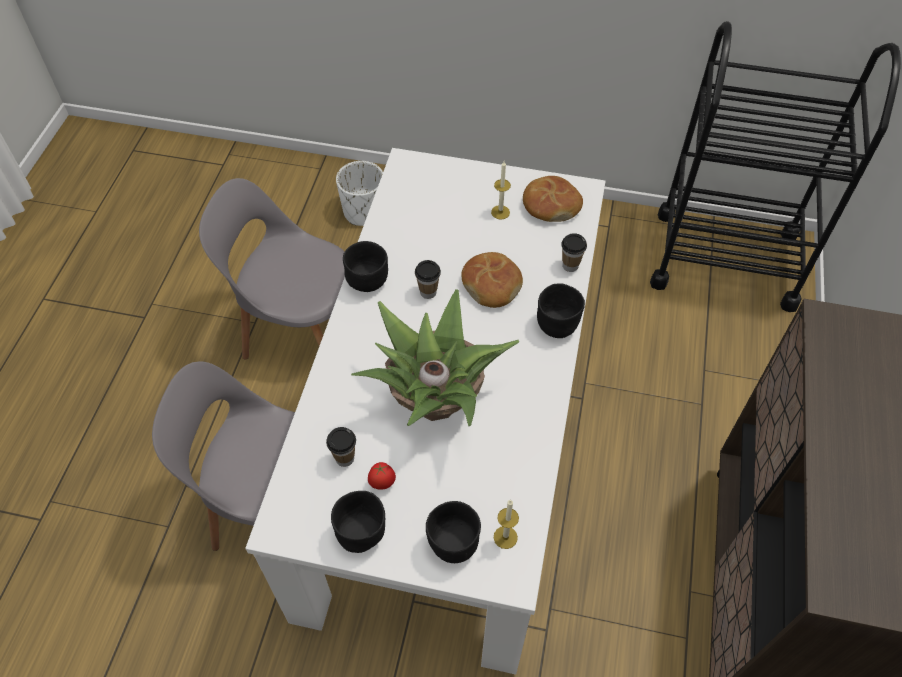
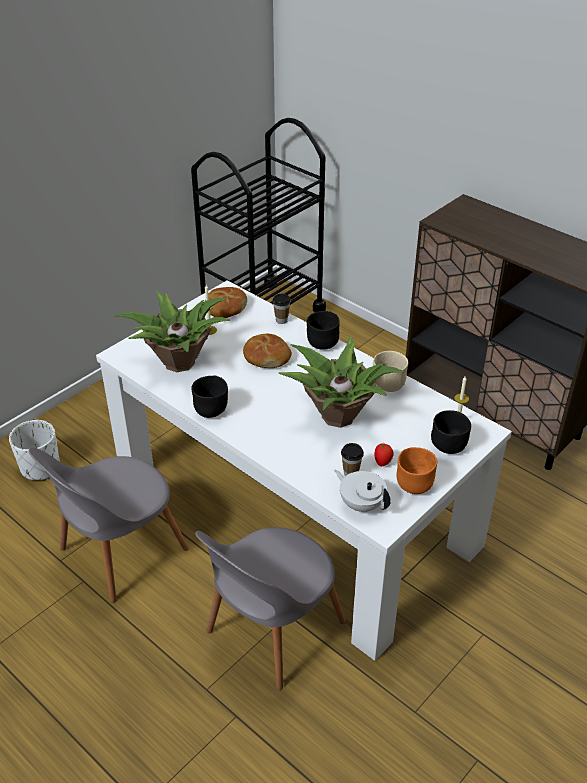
camera: 60 degrees left, 15 degrees down
(301, 491) = (361, 504): none -> white teapot
(363, 533) = (414, 485): black bowl -> orange bowl
(426, 214) = (177, 362): none -> potted plant
(428, 292) = (247, 386): cup -> none
(527, 428) = (388, 385): none -> beige bowl

